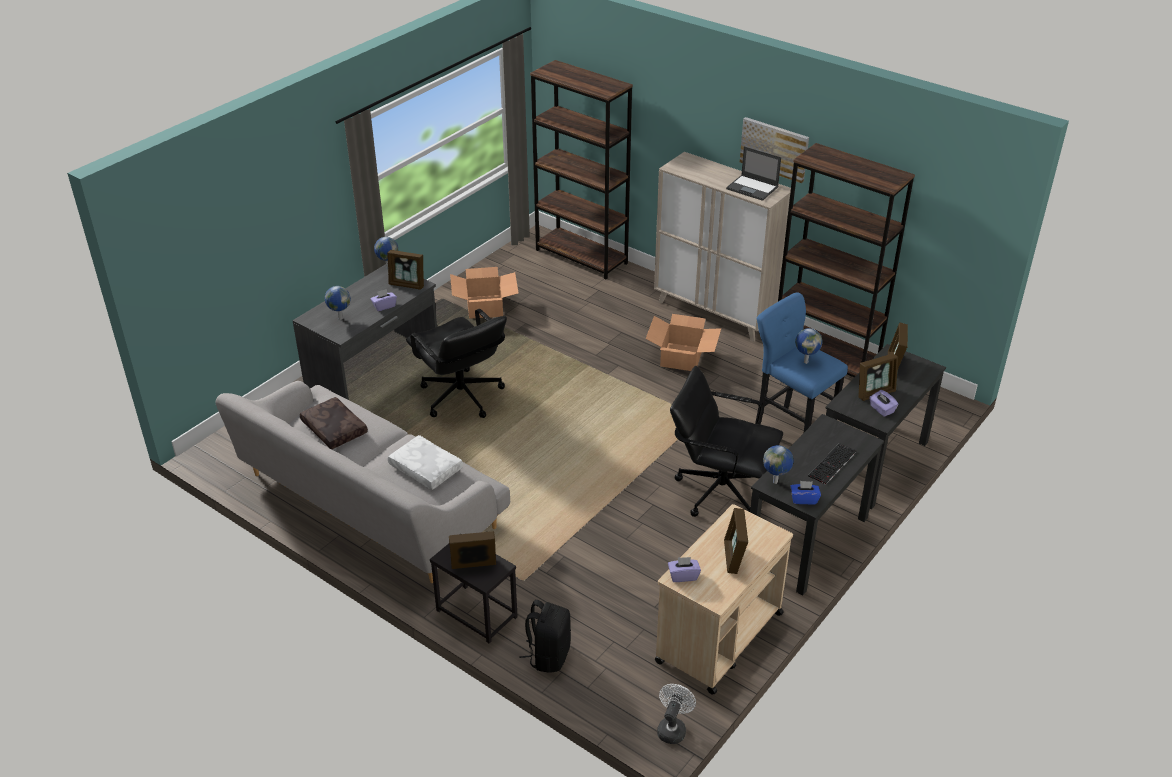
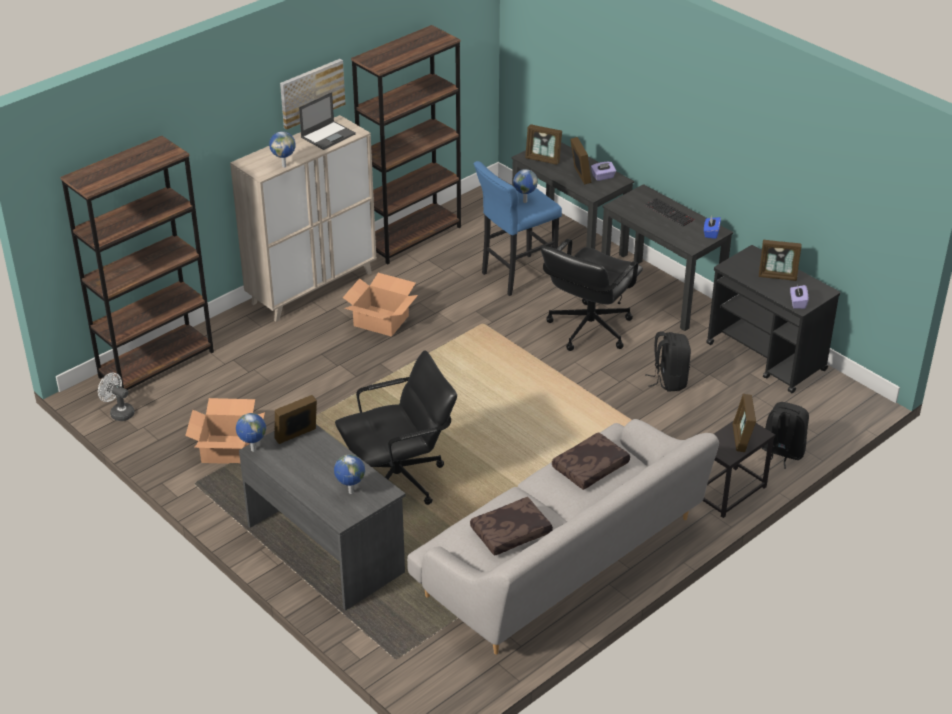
camera: 80 degrees left, 0 degrees up
(384, 306) = (337, 456): purple tissue box -> none
(407, 284) = (296, 436): picture frame -> picture frame turned 150 degrees counterclockwise
(424, 469) = (590, 468): white pillow -> brown pillow
(649, 557) = (669, 380): none -> black backpack
(672, 728) = (859, 394): white fan -> white fan (119, 412)
(718, 638) = (766, 357): beige cart -> black cart
(776, 482) = (688, 242): globe -> globe (284, 166)

